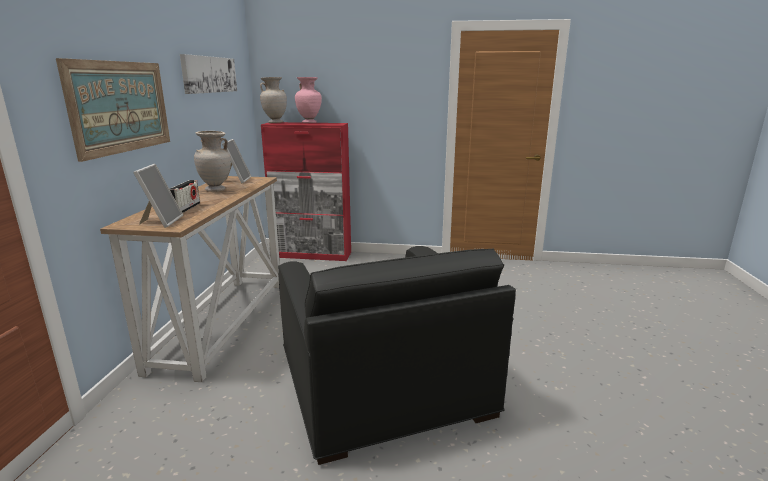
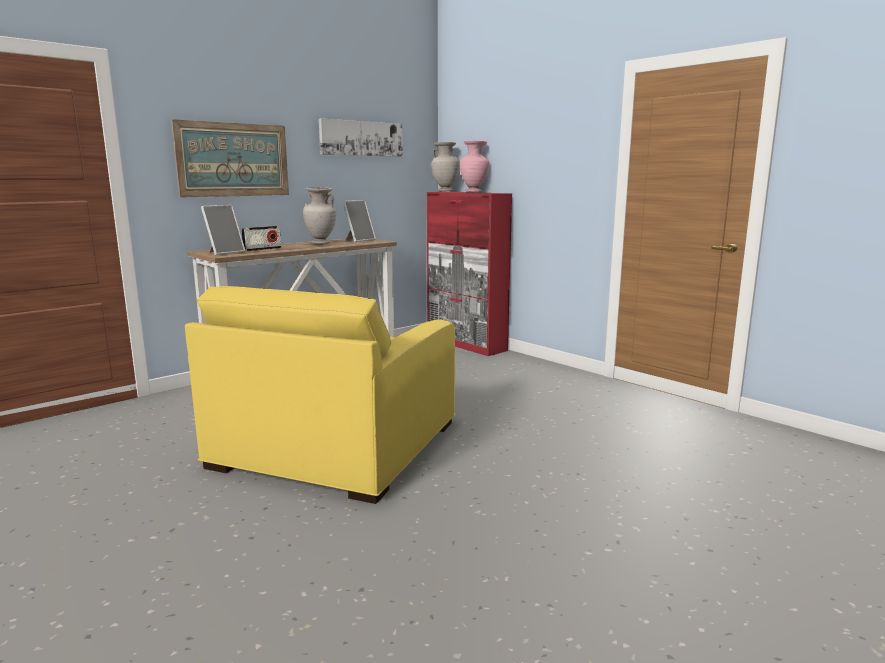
camera: 40 degrees right, 5 degrees down
(382, 381) = (337, 444): black armchair -> yellow armchair

